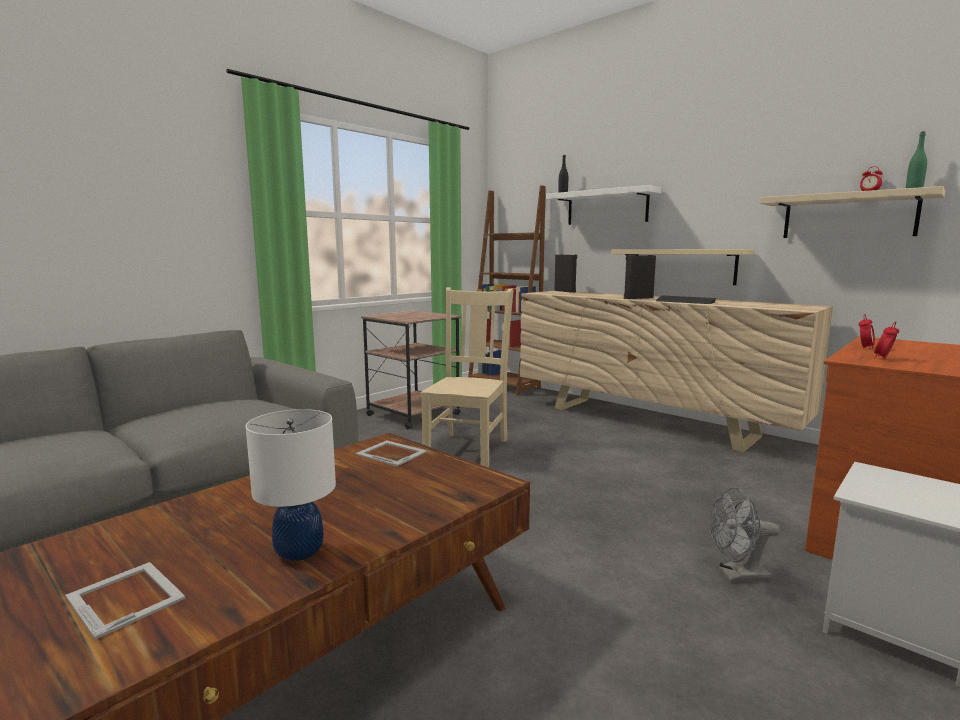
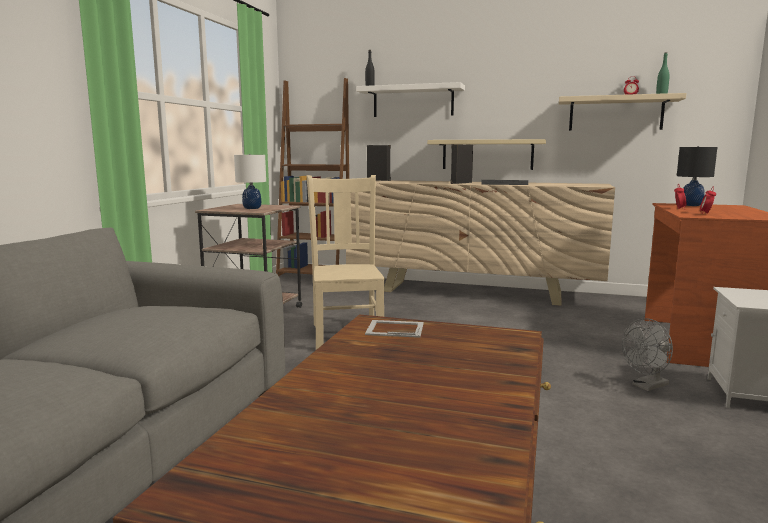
camera: 25 degrees left, 0 degrees up
(126, 596) = (385, 476): picture frame -> none
(302, 553) = (470, 410): white table lamp -> white table lamp (253, 208)
(904, 343) = (690, 205): none -> black table lamp

